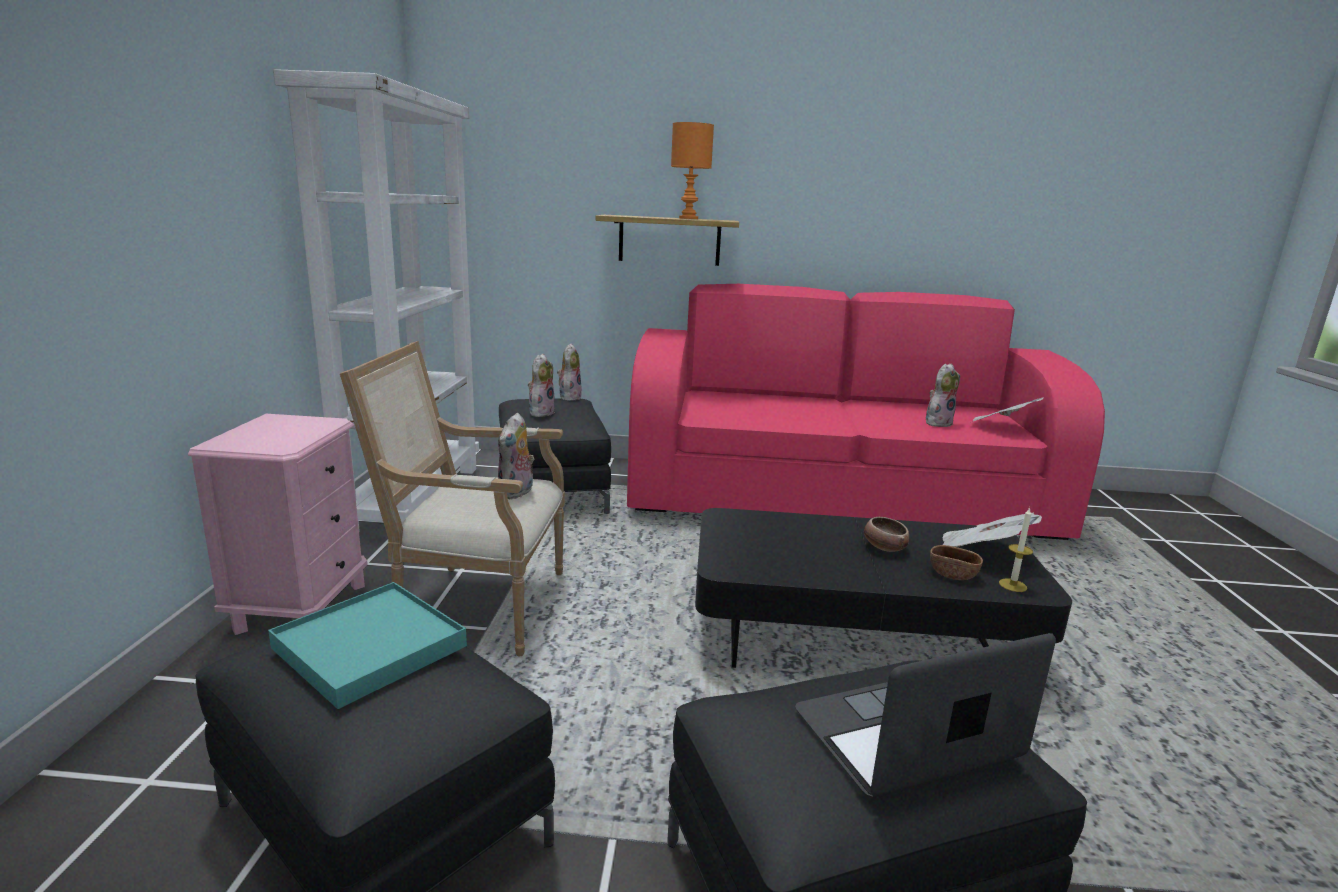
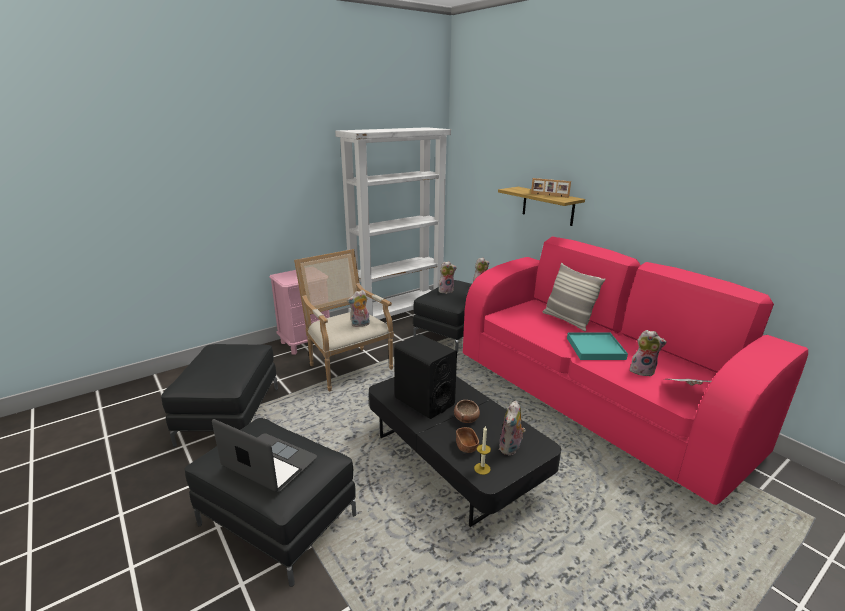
camera: 50 degrees right, 5 degrees up
(369, 647) = (228, 356): turquoise tray -> turquoise tray (595, 348)
(689, 218) = (549, 195): orange table lamp -> picture frame
(775, 401) = (567, 320): none -> pillow
(803, 554) = (424, 401): none -> black speaker
(982, 552) = (511, 448): newspaper -> plush toy

